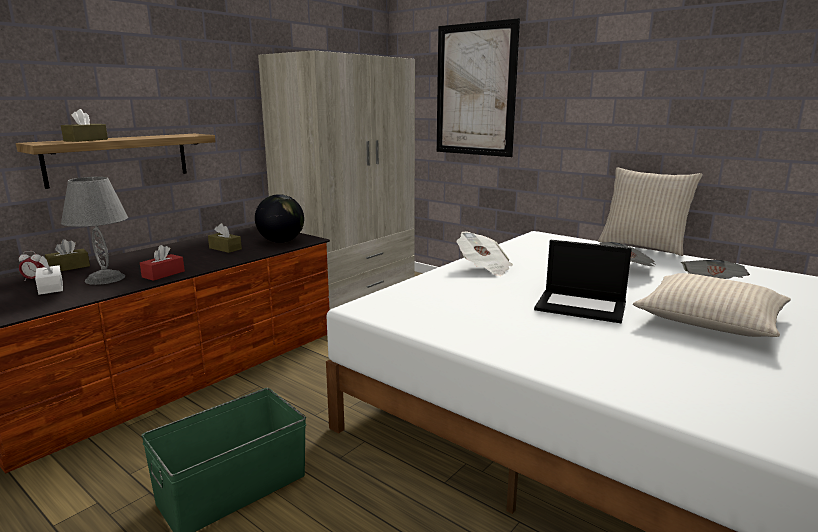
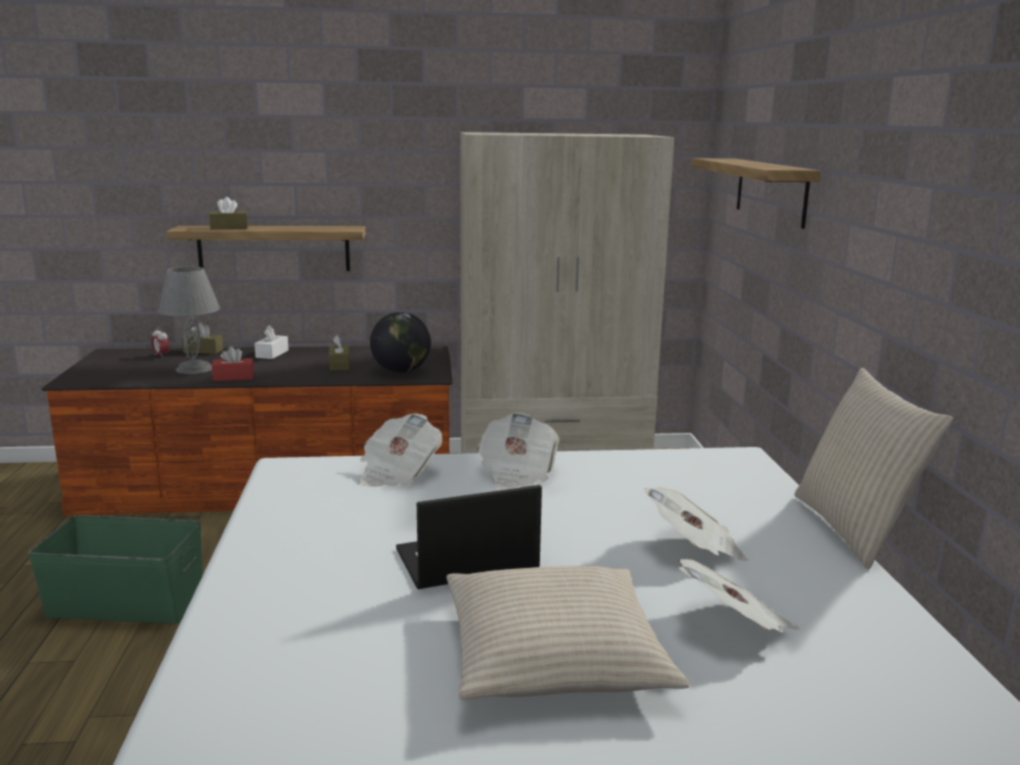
camera: 45 degrees right, 0 degrees up
(51, 287) = (152, 366): white tissue box -> white tissue box (272, 354)
(433, 287) = (397, 473): none -> newspaper
(475, 90) = (770, 191): picture -> shelf
(582, 306) = (465, 560): laptop -> laptop turned 90 degrees clockwise

